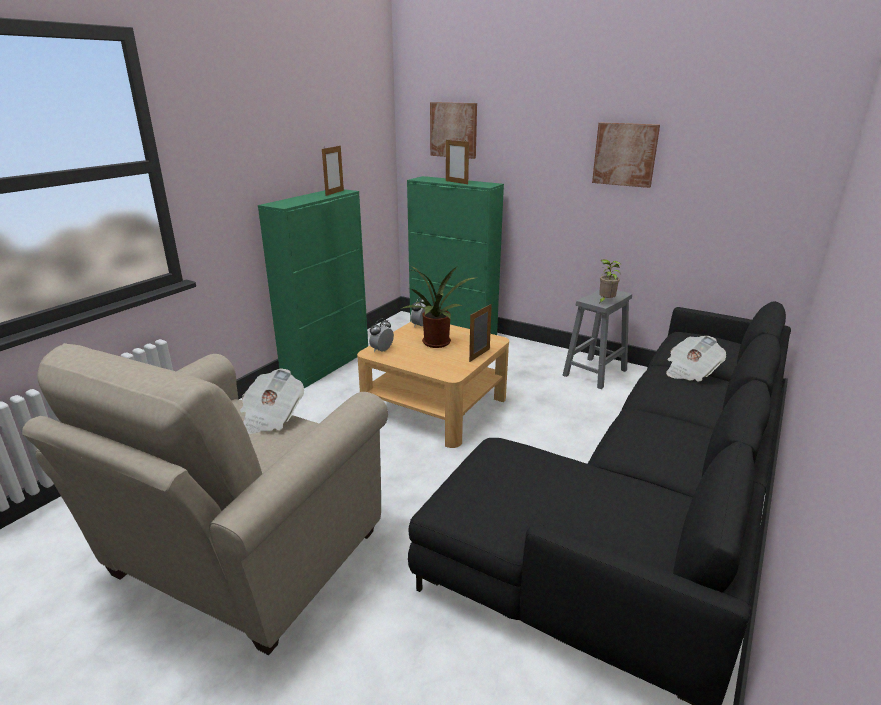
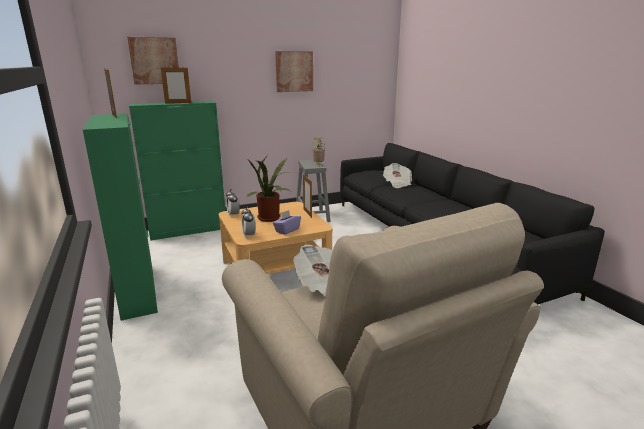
camera: 55 degrees left, 5 degrees down
(417, 362) = (287, 230): none -> purple tissue box

